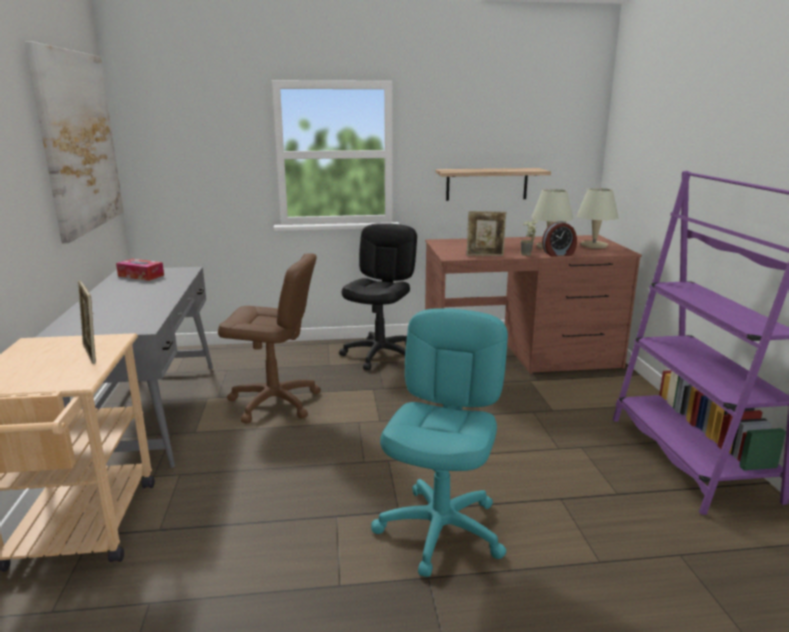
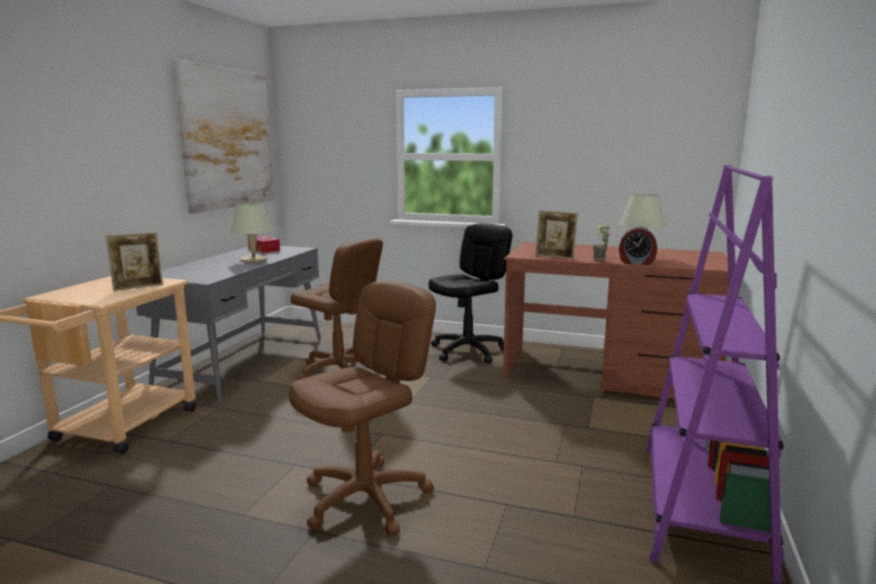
camera: 25 degrees right, 5 degrees down
(92, 353) = (138, 287): picture frame -> picture frame turned 120 degrees counterclockwise
(441, 530) = (366, 498): turquoise office chair -> brown office chair
(487, 184) = (597, 190): shelf -> none
(593, 245) = (695, 259): beige table lamp -> beige table lamp (254, 259)

